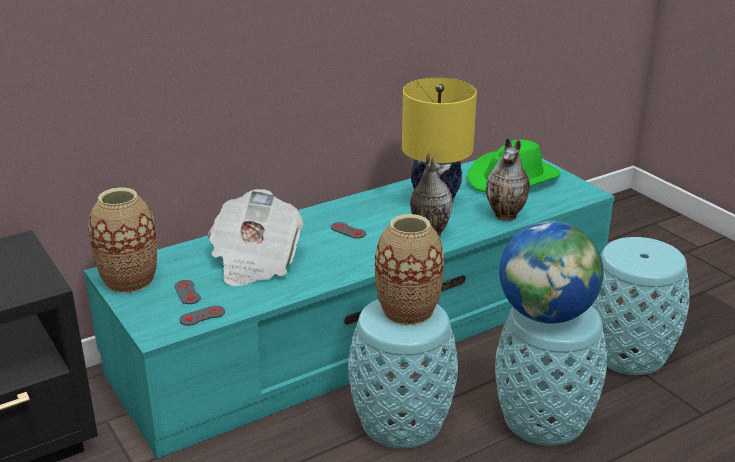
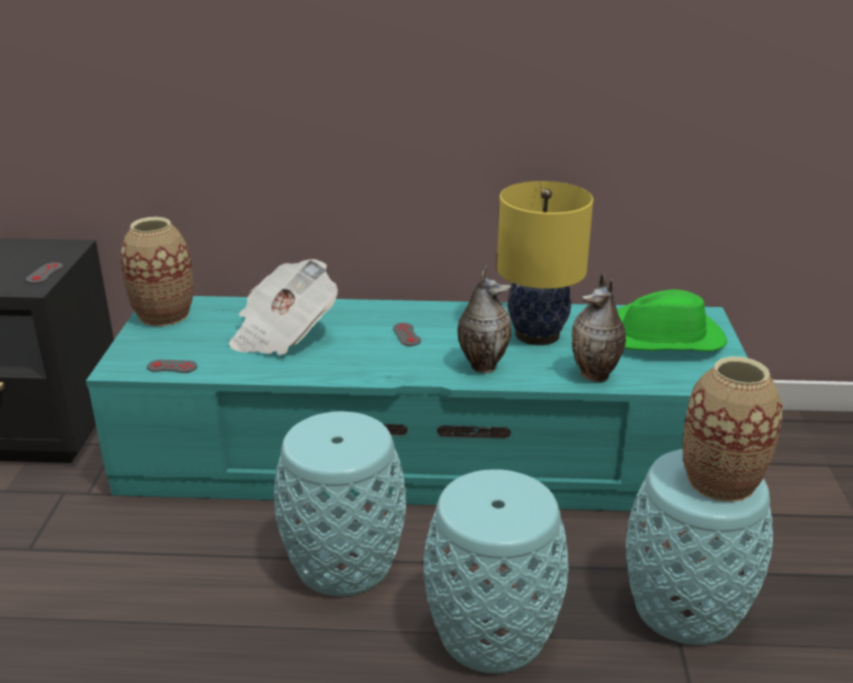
camera: 35 degrees right, 0 degrees up
(187, 292) = (191, 341): grey game controller -> grey game controller (44, 273)
(408, 310) = (350, 434): vase -> vase (721, 481)
(546, 315) = (486, 498): globe -> none

